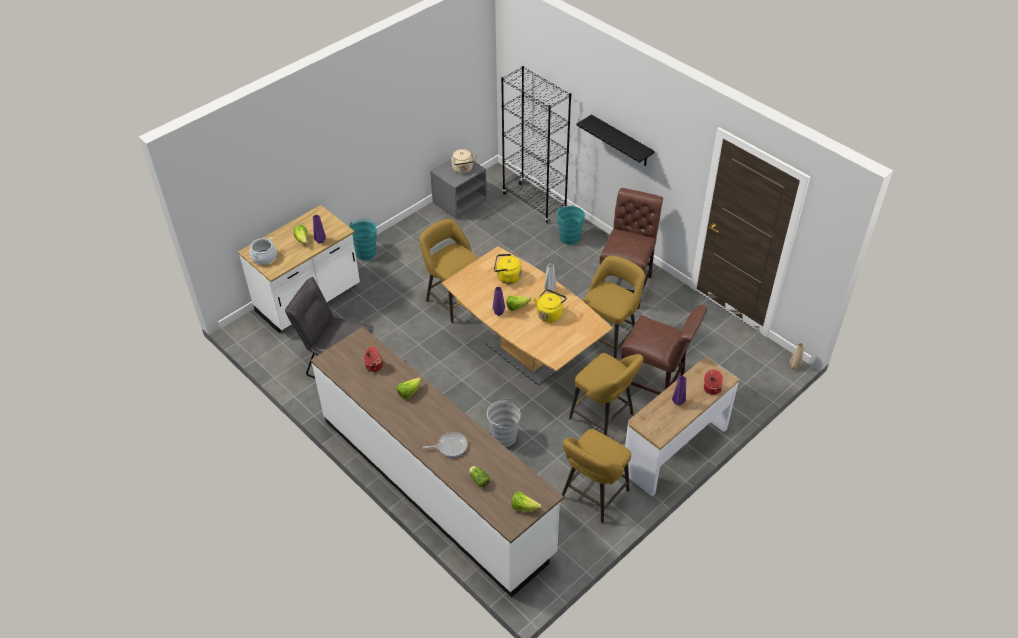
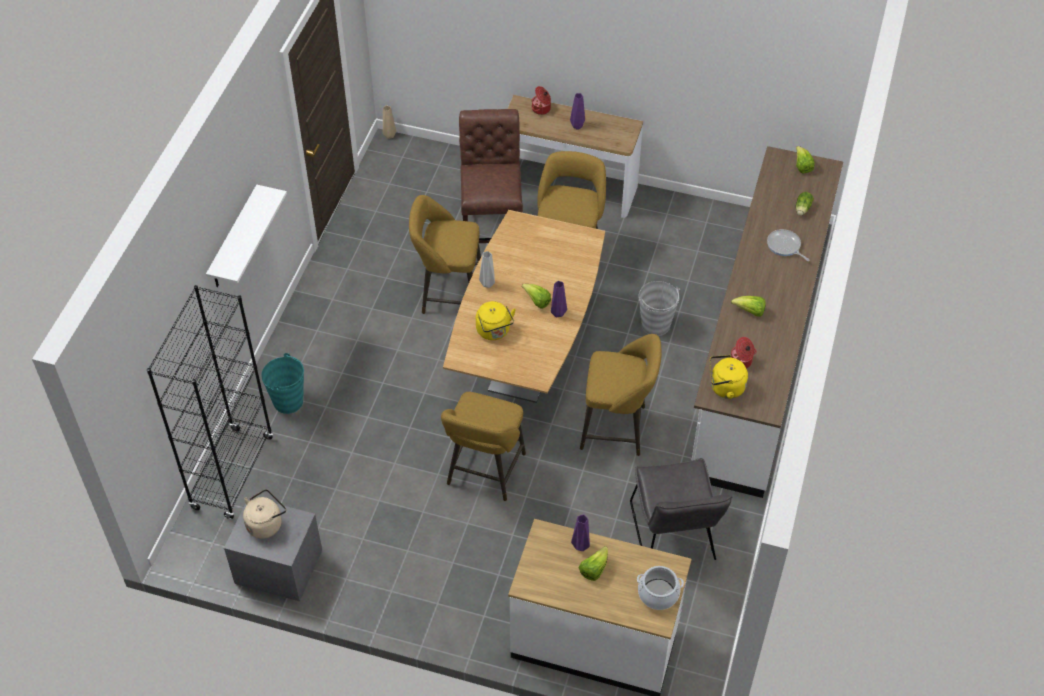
camera: 120 degrees left, 5 degrees up
(366, 253) = (459, 626): turquoise bucket -> none
(550, 314) = (526, 268): yellow kettle -> yellow kettle (724, 388)
(592, 496) = (671, 227): yellow stool -> yellow stool (617, 428)
(621, 141) = (234, 239): black shelf -> white shelf
(626, 285) = (346, 311): brown chair -> none

